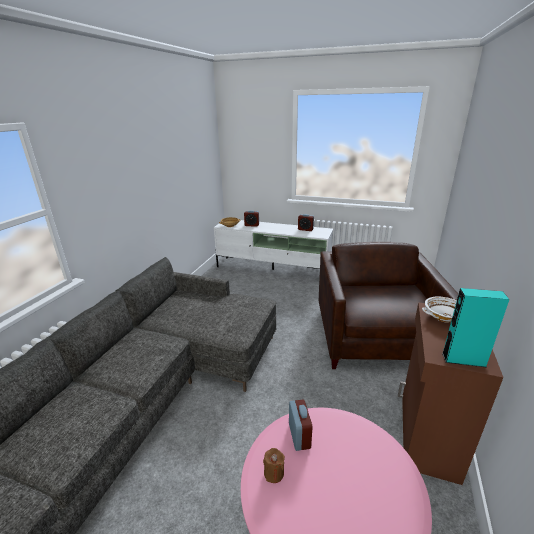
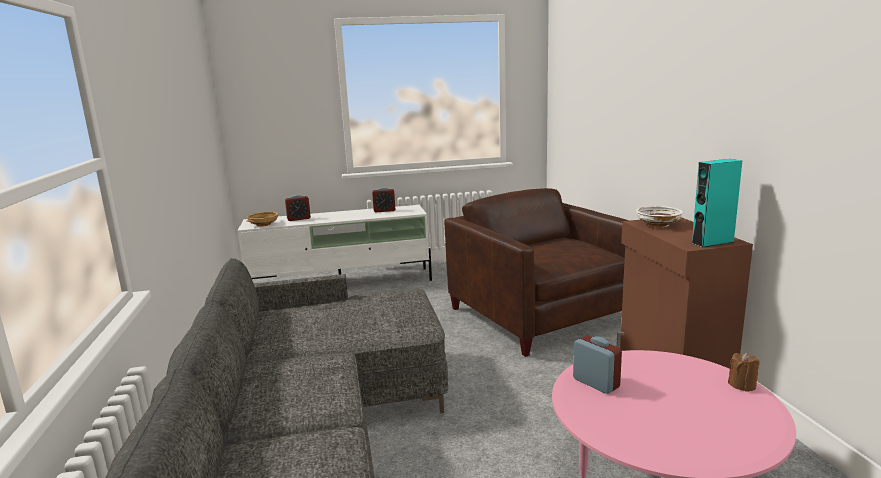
camera: 30 degrees left, 10 degrees down
(274, 473) = (608, 418): brown candle -> brown candle (742, 385)

